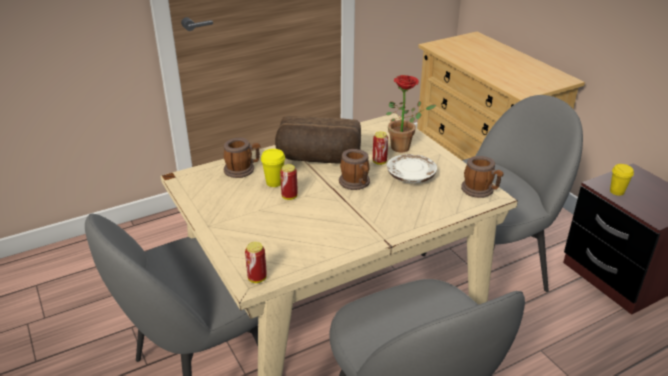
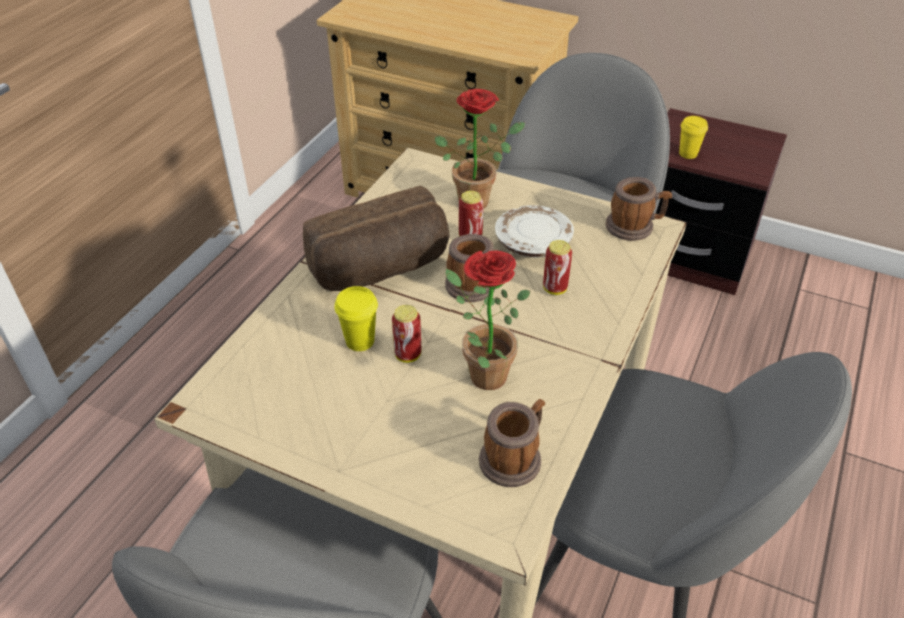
camera: 35 degrees left, 10 degrees up
(242, 169) = (286, 341): mug -> mug (514, 457)
(257, 278) = (508, 520): can -> can (555, 288)
(314, 218) = (480, 373): none -> potted plant

